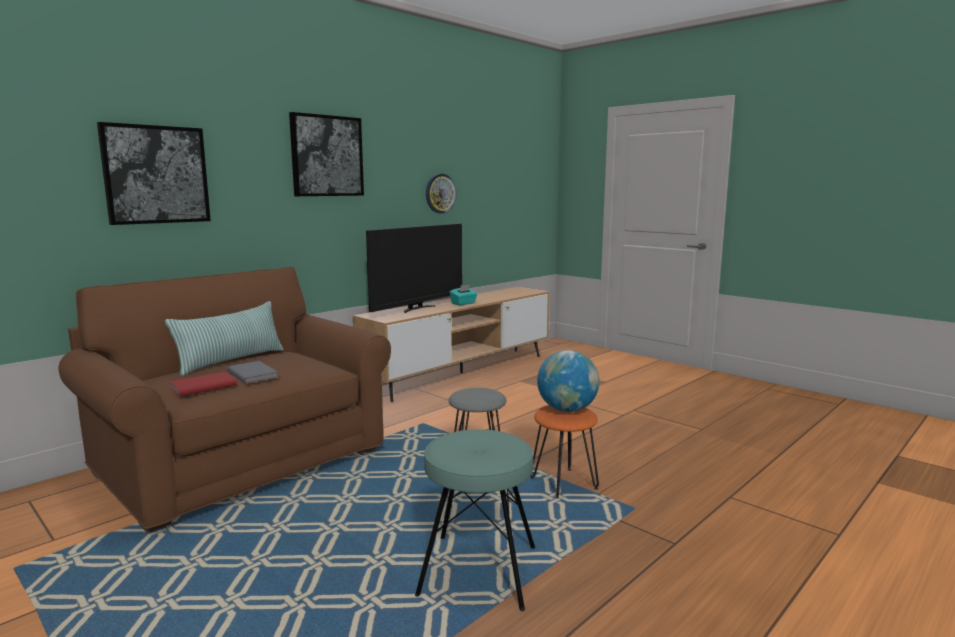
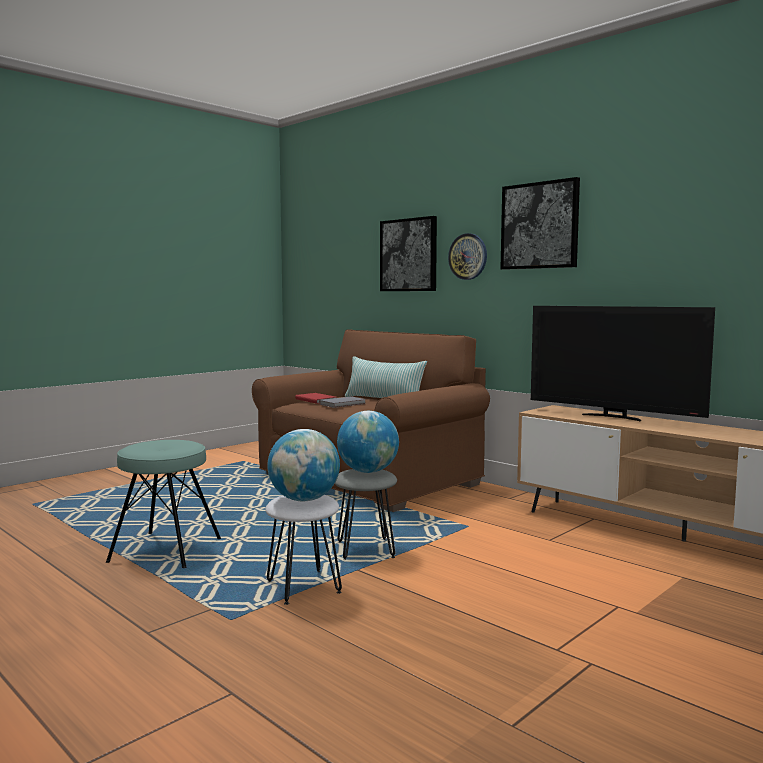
camera: 90 degrees right, 5 degrees down
(440, 193) = (710, 261): wall clock -> wall clock (468, 256)
(463, 303) = (676, 429): turquoise tissue box -> none
(473, 393) = (368, 471): none -> globe
(563, 483) = (304, 587): orange stool -> white stool

